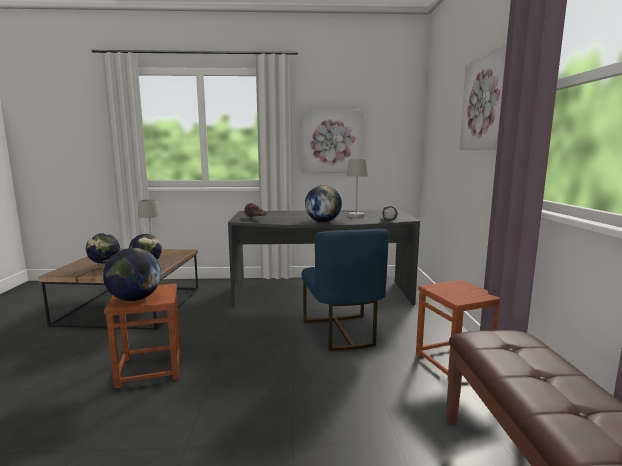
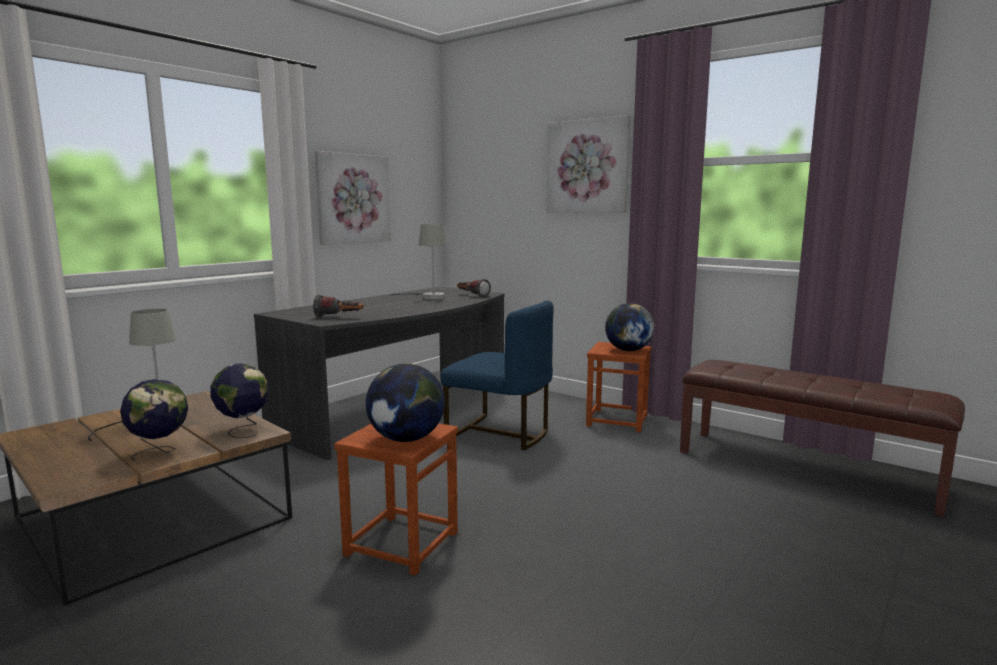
camera: 50 degrees left, 0 degrees up
(323, 221) = (428, 307): globe -> globe (628, 350)

